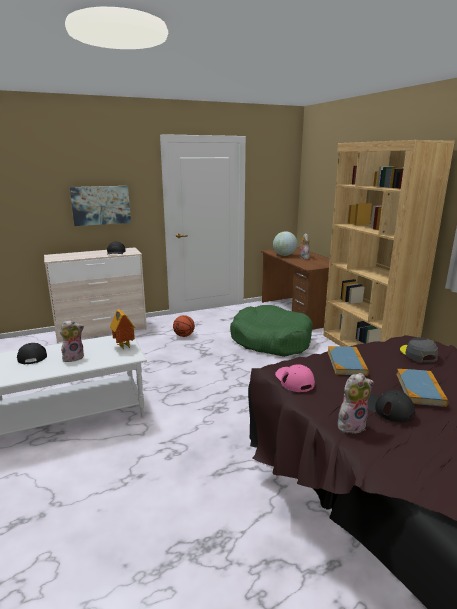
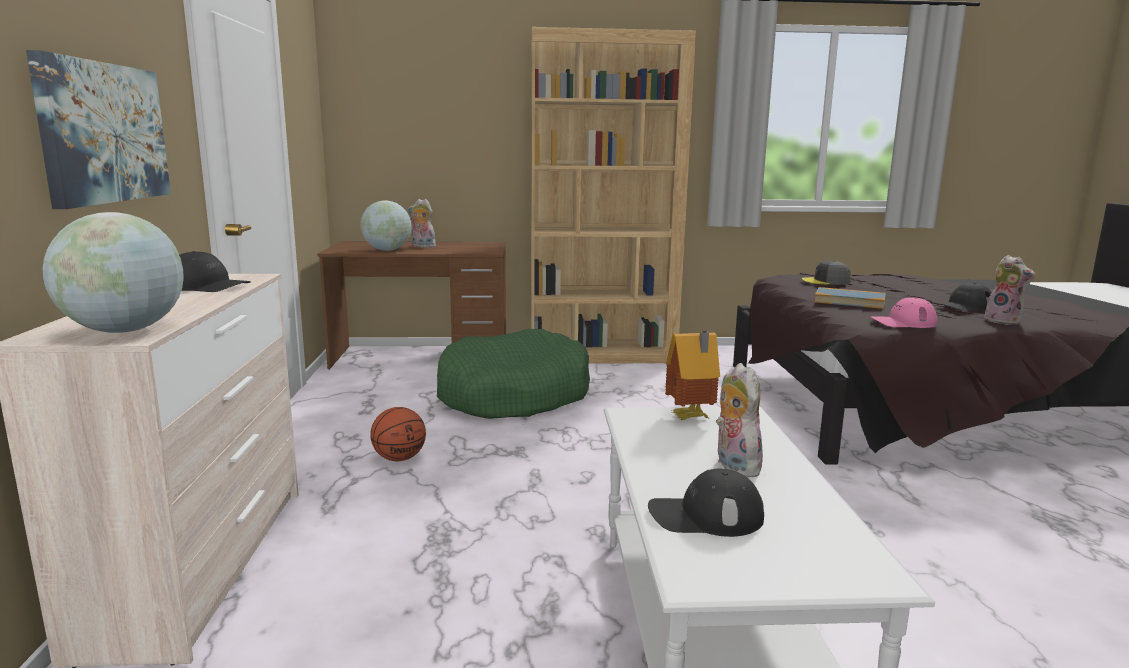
camera: 70 degrees left, 5 degrees down
(57, 258) = (124, 331): none -> globe
(351, 425) = (1004, 321): plush toy -> plush toy turned 150 degrees clockwise
(420, 389) = (917, 293): book -> none

